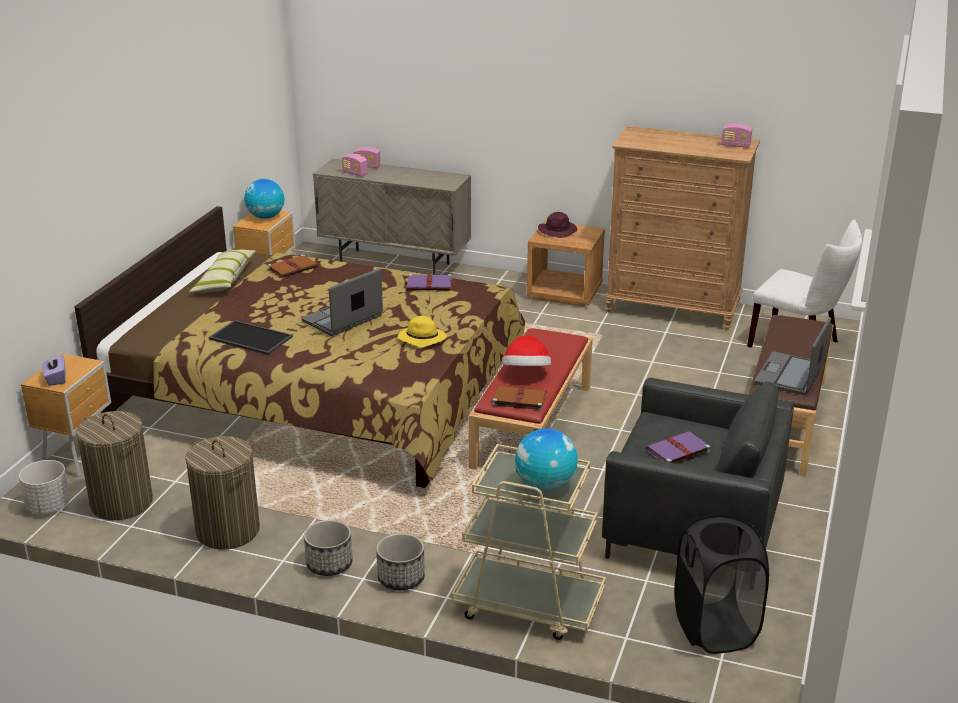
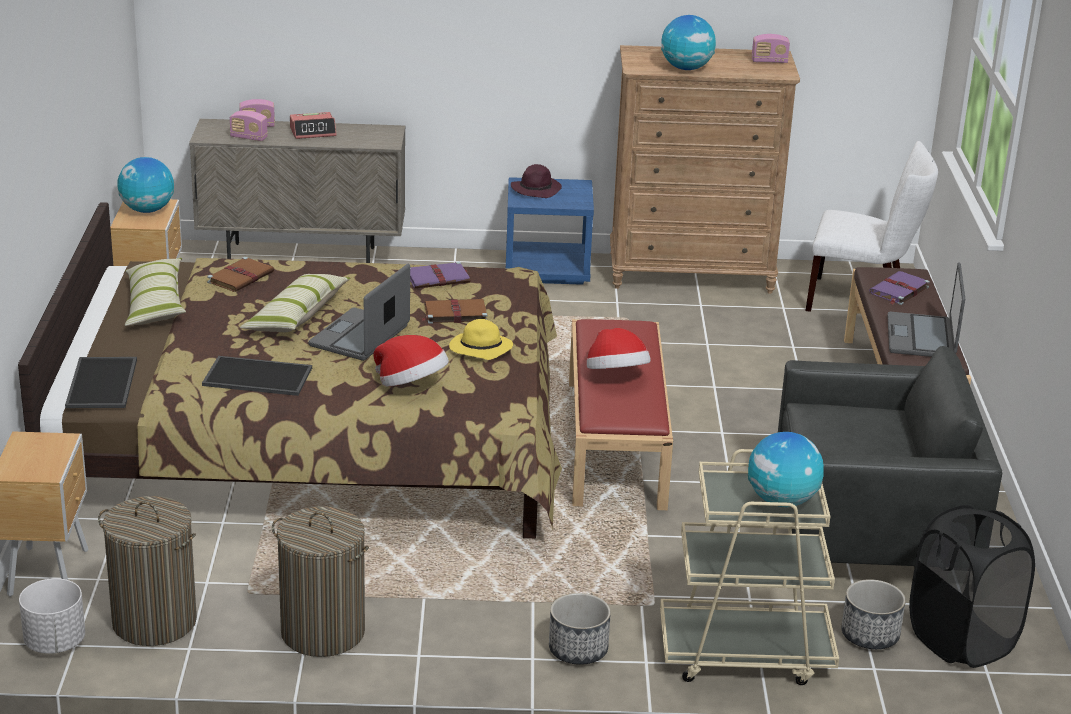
camera: 20 degrees left, 0 degrees up
(56, 379) = (34, 466): purple tissue box -> none
(149, 329) = (103, 384): none -> tray
(310, 299) = (296, 315): none -> pillow
(329, 564) = (479, 649): planter -> planter (869, 635)
(352, 358) = (411, 385): none -> hat
(402, 173) = (313, 132): none -> alarm clock
(518, 399) = (629, 410): brown book -> brown book (454, 313)
(565, 292) = (547, 269): brown nightstand -> blue nightstand
(664, 145) = (686, 68): none -> globe
(677, 451) = (862, 443): purple book -> purple book (898, 290)

